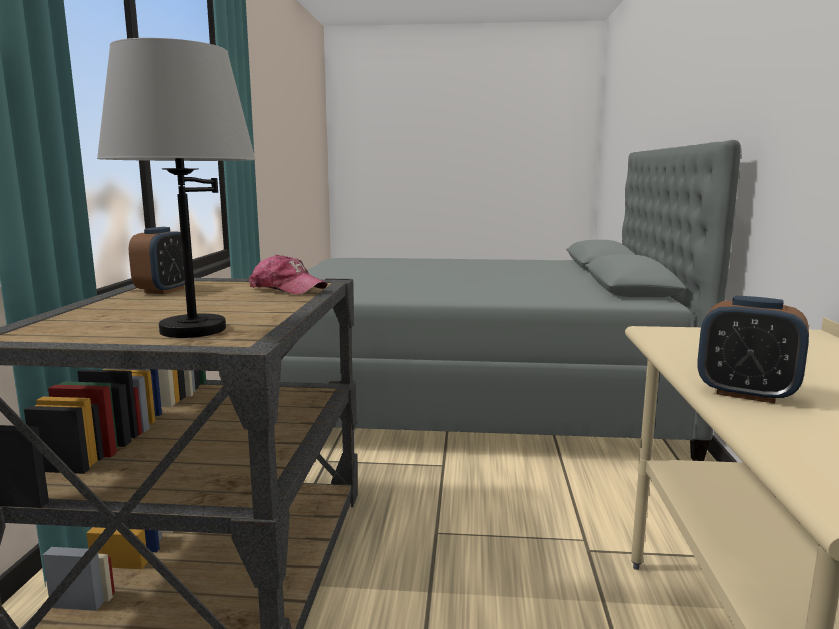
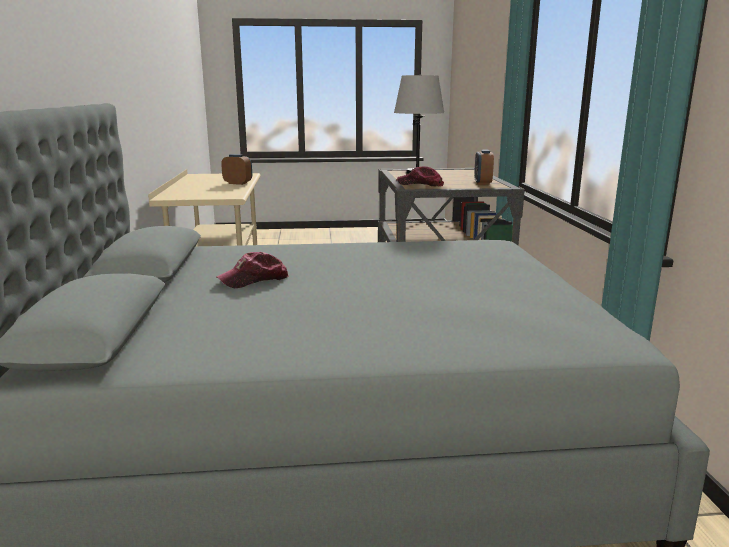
camera: 170 degrees right, 5 degrees up
(529, 279) = (254, 280): none -> cap

